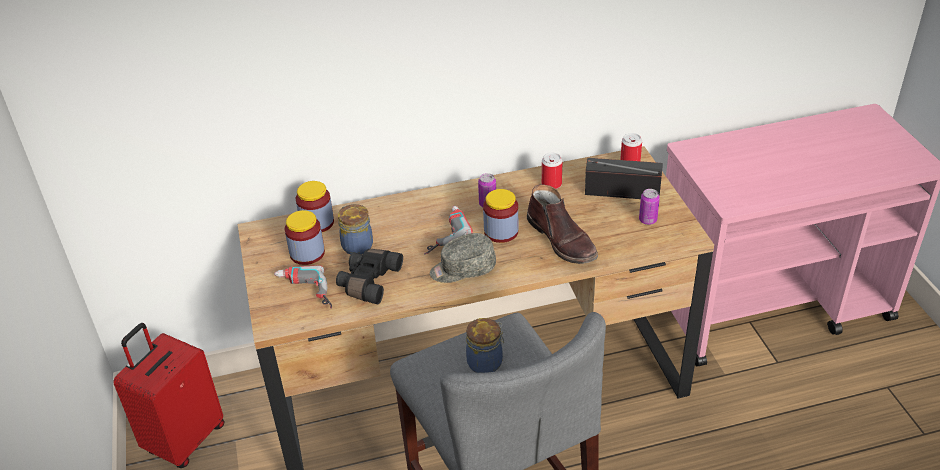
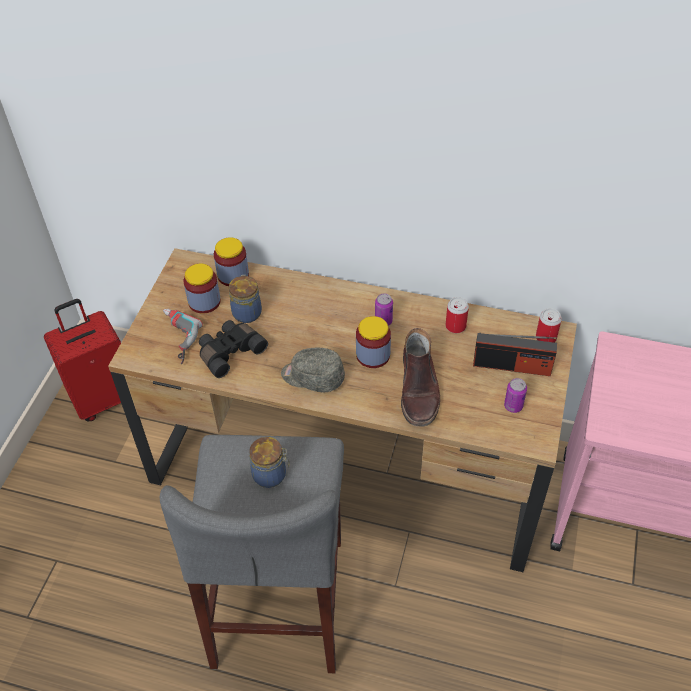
camera: 30 degrees right, 10 degrees up
(442, 233) = (323, 333): power drill -> none
(621, 193) = (512, 366): radio -> radio turned 150 degrees clockwise

